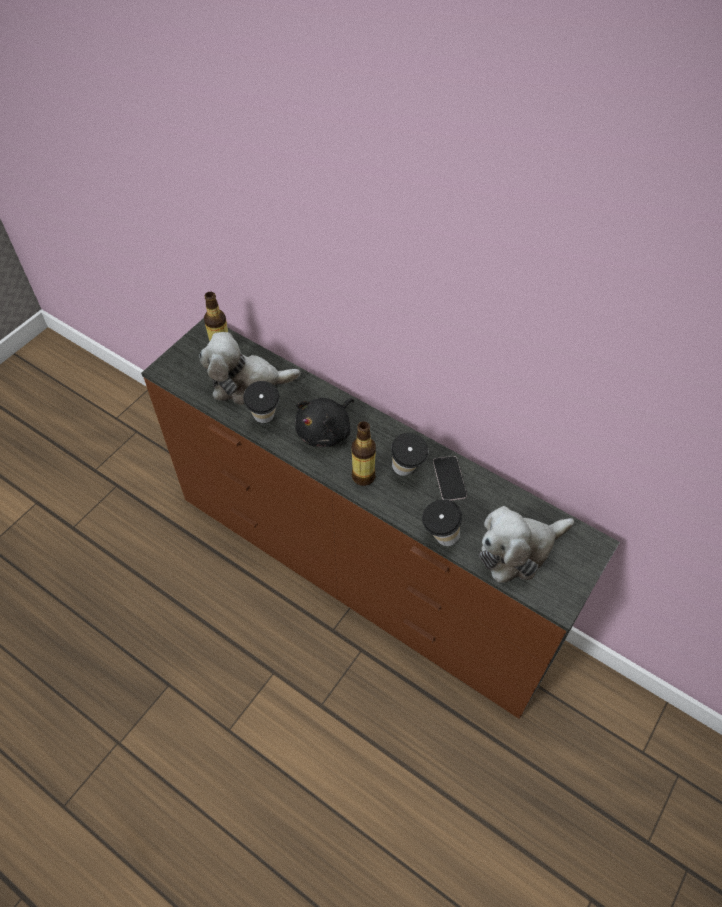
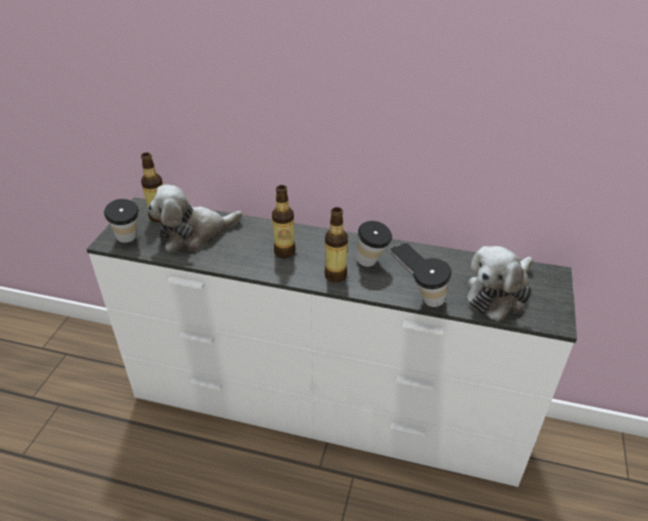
camera: 20 degrees left, 15 degrees down
(265, 421) = (224, 257): cup -> cup (128, 240)
(326, 431) = (284, 252): black plush toy -> bottle
(362, 572) = (324, 409): brown dresser -> white dresser

